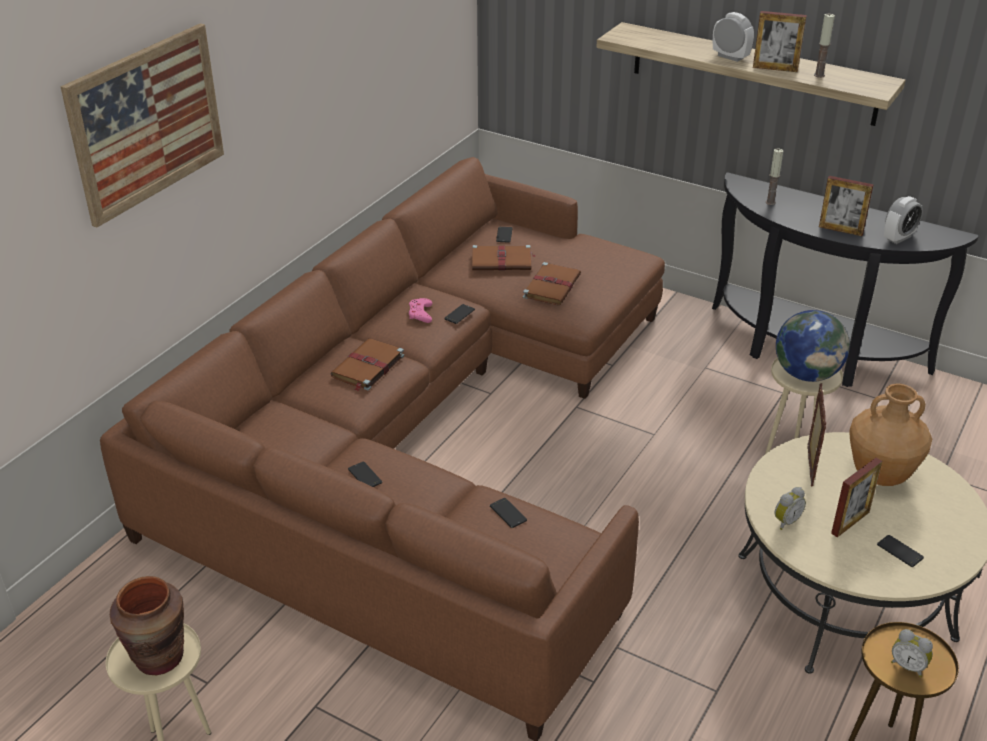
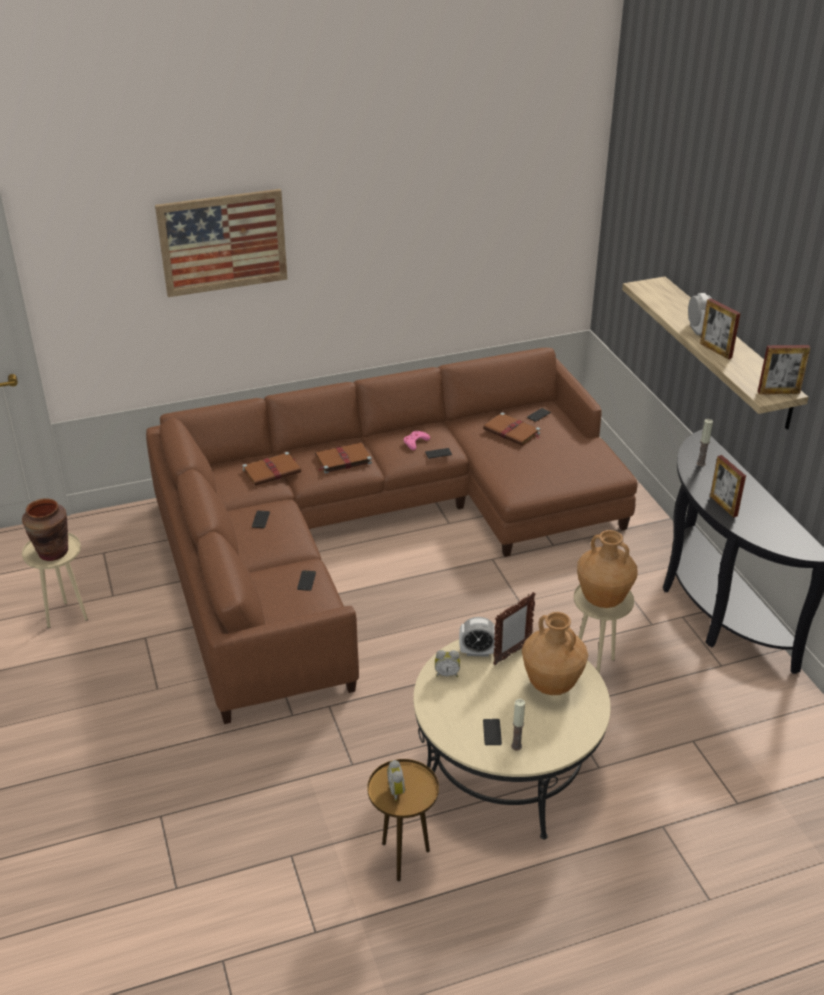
camera: 40 degrees right, 0 degrees up
(552, 286) = (522, 462): brown book -> brown book (272, 471)
(806, 374) = (603, 600): globe -> brown vase
(819, 75) = (741, 368): candle -> candle (516, 746)
(850, 522) = (486, 698): picture frame -> picture frame (778, 392)
(898, 238) = (761, 532): alarm clock -> alarm clock (477, 652)

